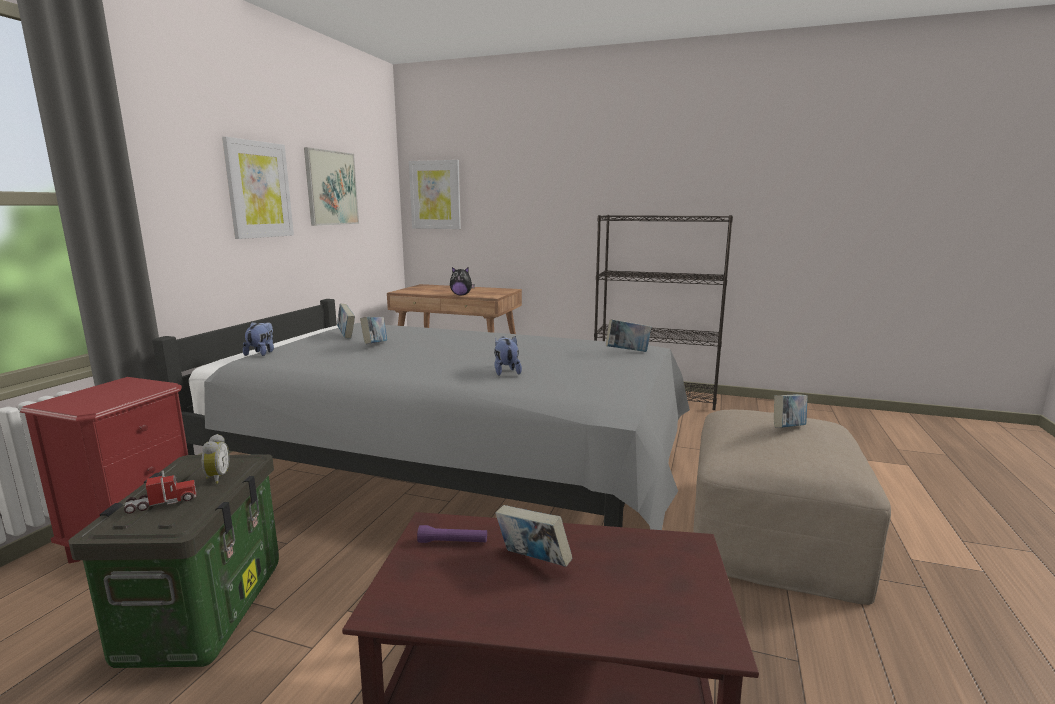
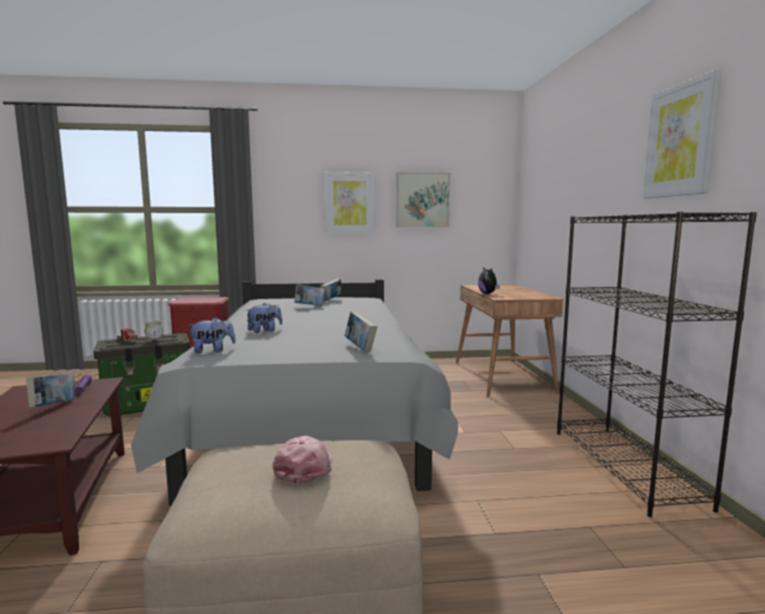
camera: 65 degrees right, 5 degrees down
(262, 353) = (275, 299): plush toy -> plush toy (212, 350)
(435, 195) = (531, 202): picture -> picture (680, 140)
(788, 429) = (305, 467): book -> pink cap

